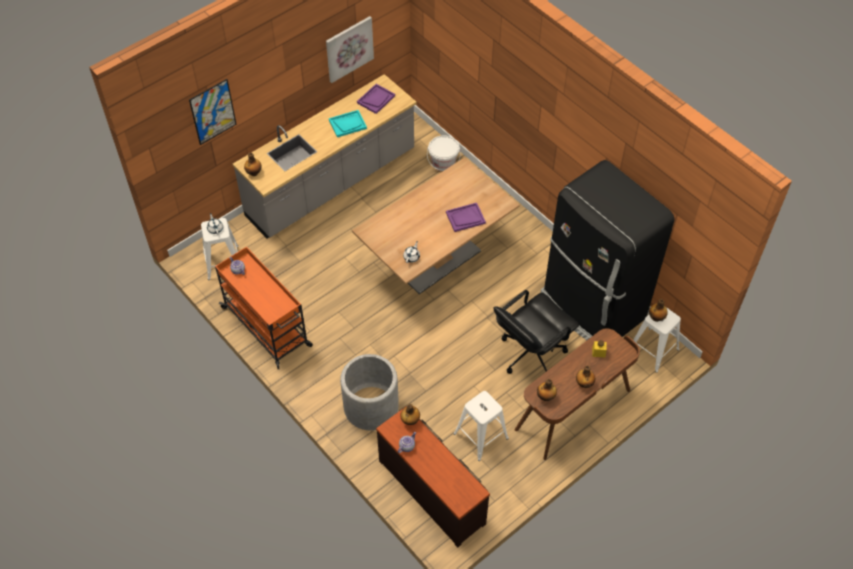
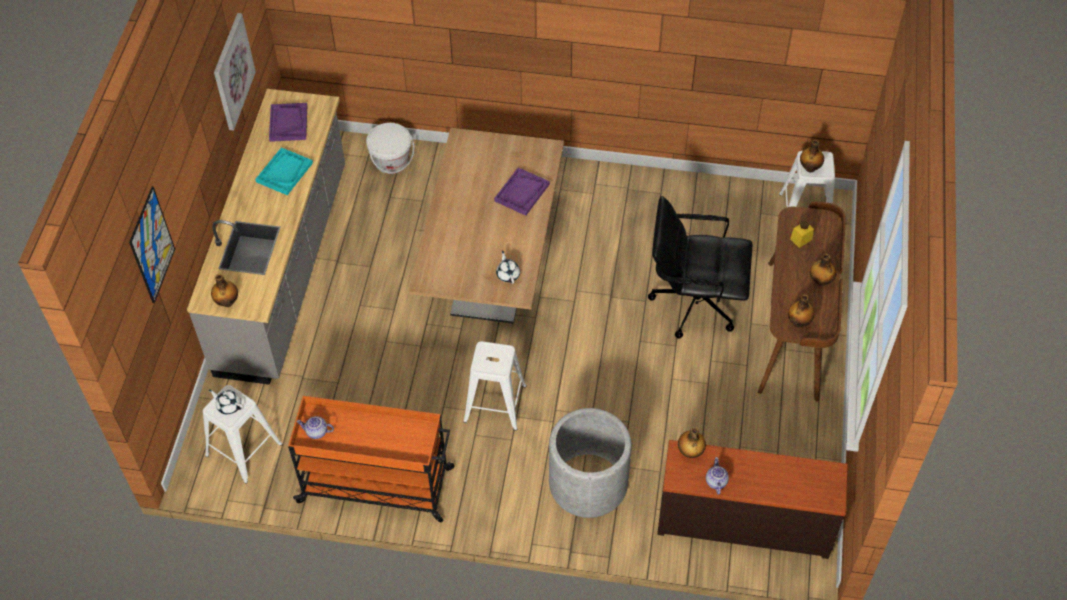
camera: 40 degrees left, 0 degrees up
(480, 436) = (731, 425): white stool -> white stool (494, 403)
(531, 353) = (694, 302): black office chair -> black office chair turned 90 degrees clockwise
(592, 307) = (705, 211): black fridge -> none

